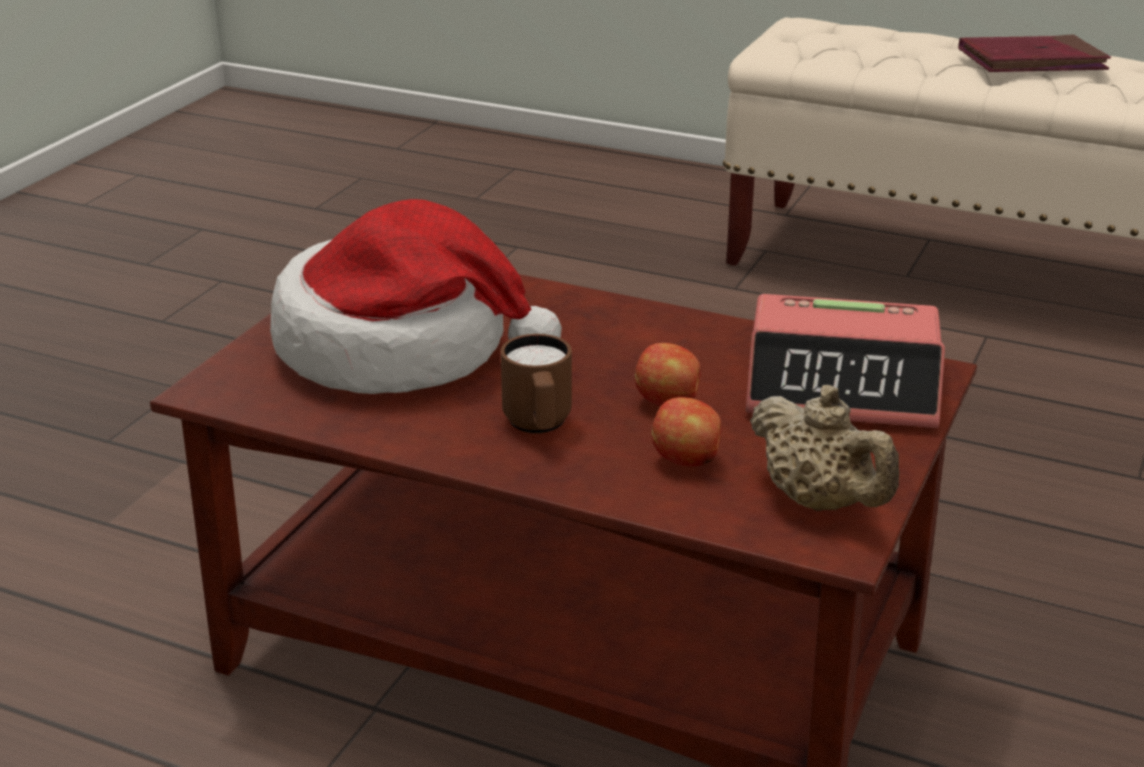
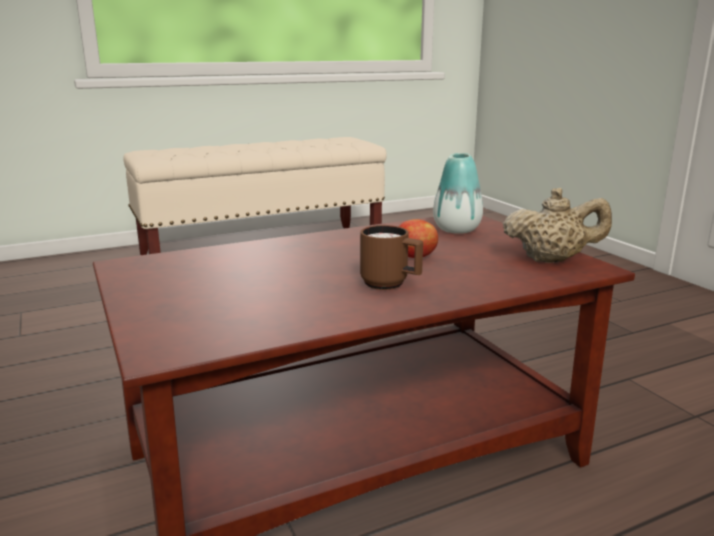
camera: 50 degrees left, 10 degrees down
(400, 347) = (236, 288): hat -> none
(687, 460) = (477, 269): apple -> none
(843, 386) = (456, 230): alarm clock -> vase
(1031, 62) = (267, 144): red book -> none

